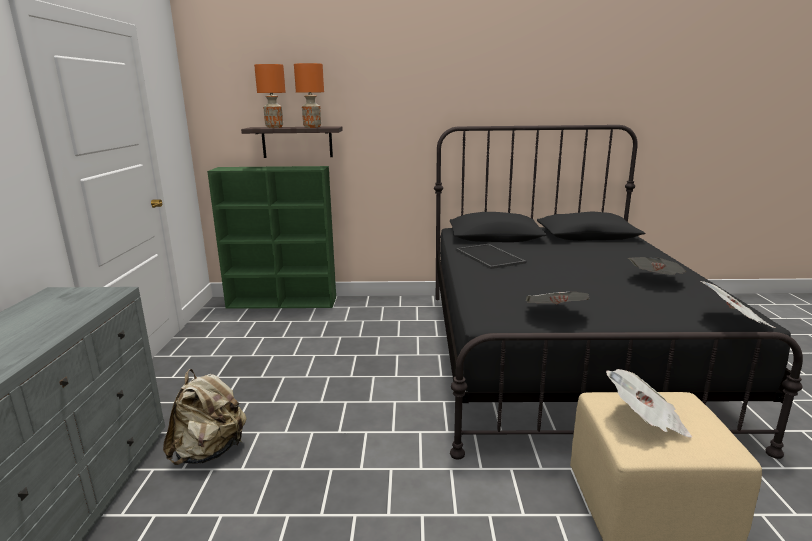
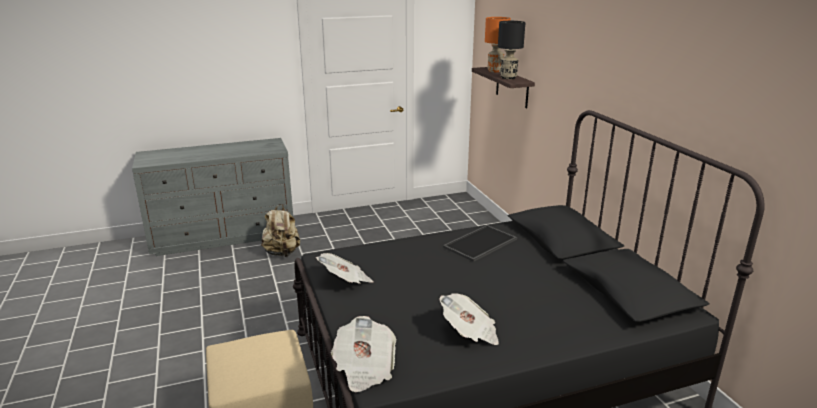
camera: 70 degrees right, 5 degrees up
(283, 302) = (480, 217): green bookcase -> none
(312, 127) = (508, 77): orange table lamp -> black table lamp
(645, 421) = (251, 351): newspaper -> none

